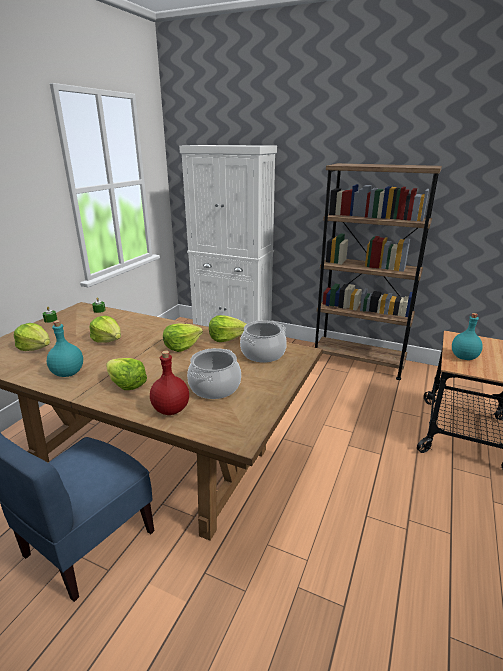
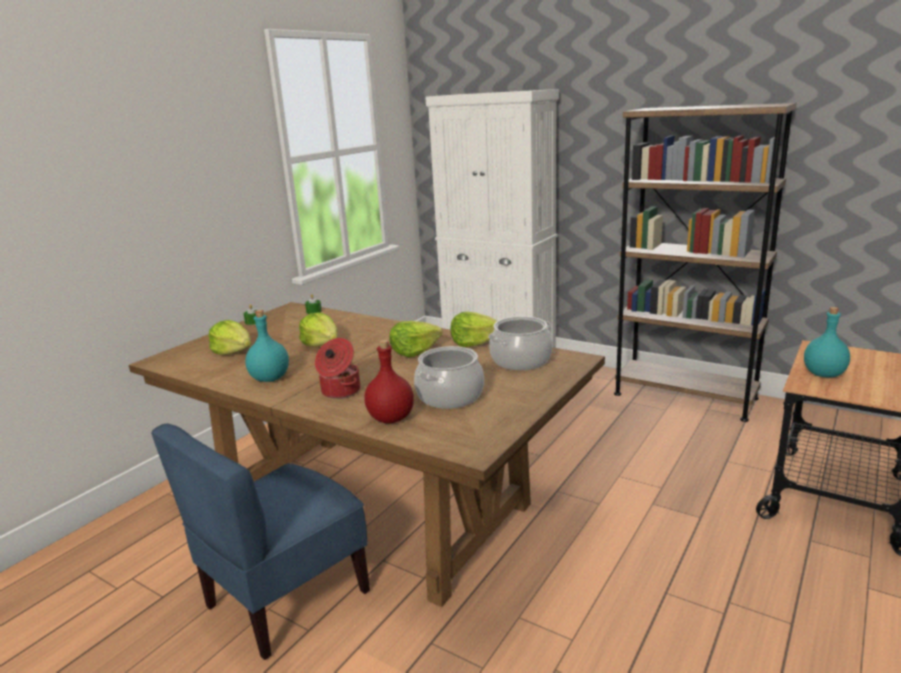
camera: 10 degrees right, 5 degrees down
(127, 384) = (340, 391): lettuce -> cooking pot

